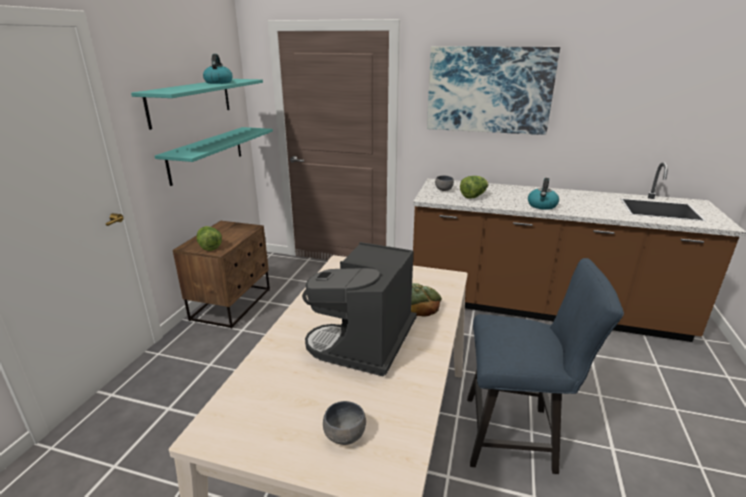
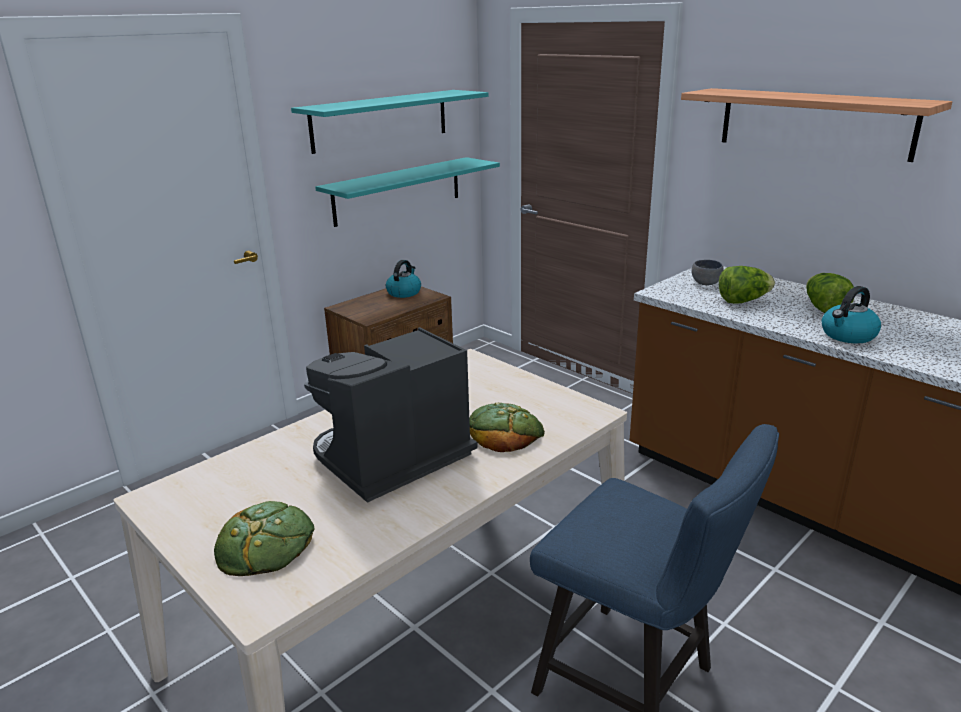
camera: 30 degrees right, 0 degrees up
(209, 247) = (364, 312): lettuce -> lettuce (823, 309)
(218, 82) = (419, 96): kettle -> kettle (404, 292)
(345, 434) = (266, 545): grey bowl -> bread
(489, 90) = (814, 123): picture -> shelf

